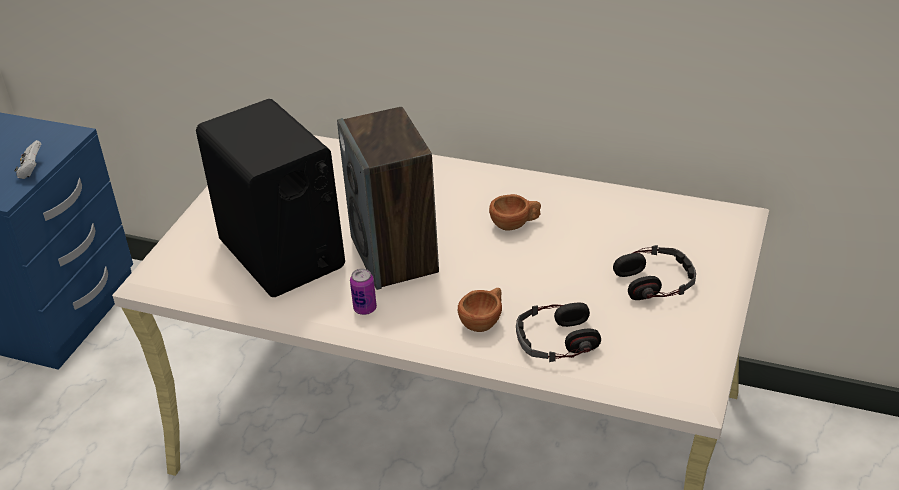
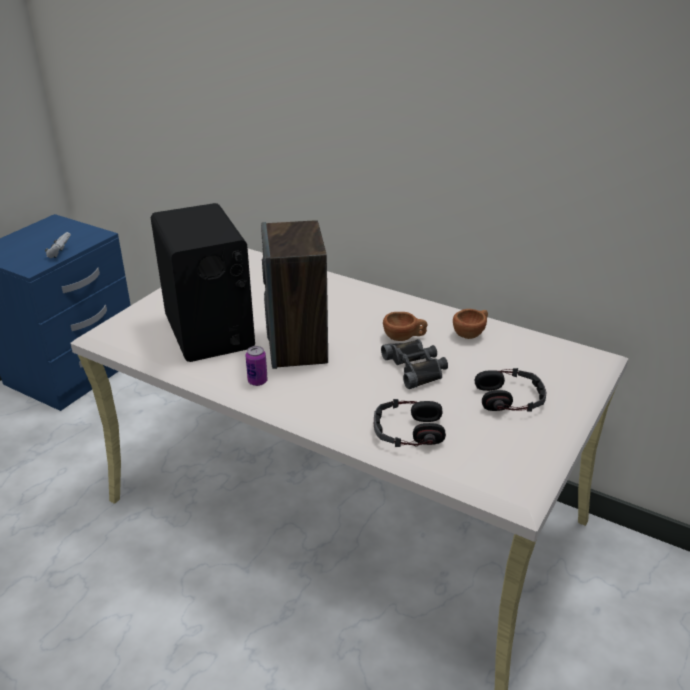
camera: 10 degrees right, 5 degrees down
(484, 321) = (351, 406): brown cup -> brown cup (471, 333)
(541, 261) = (416, 368): none -> black binoculars

